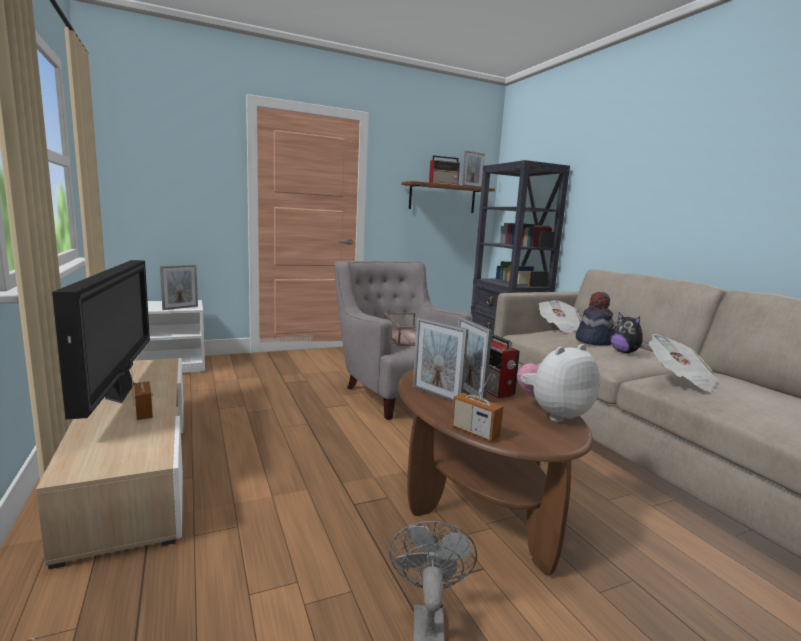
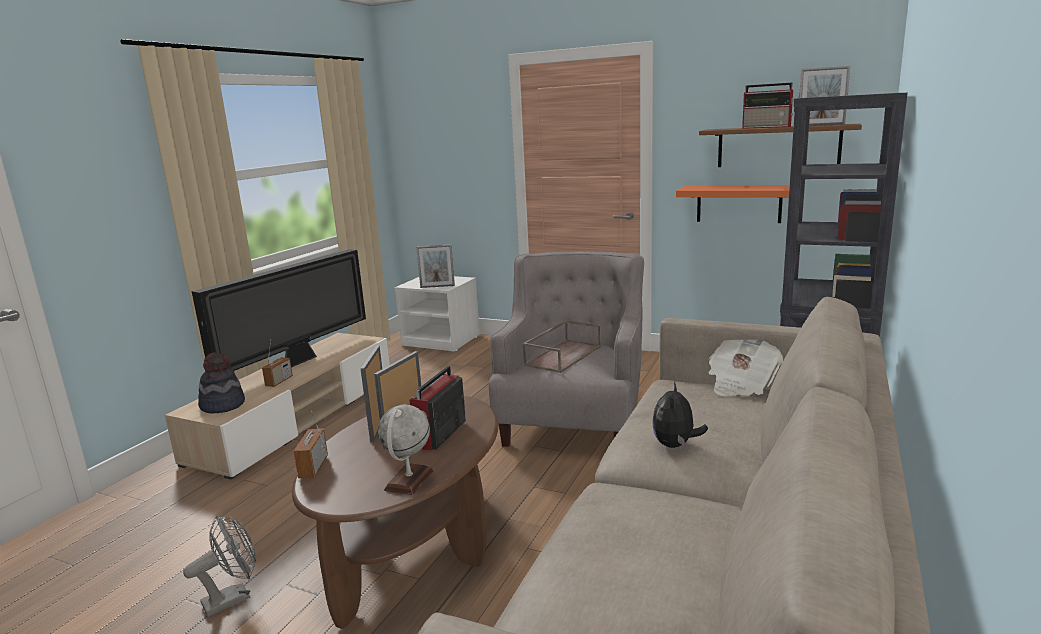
camera: 50 degrees right, 5 degrees up
(420, 234) = (738, 203): none -> orange shelf
(553, 414) = (409, 480): plush toy -> globe
(593, 341) = (693, 417): hat -> hat (223, 405)
(680, 379) = (615, 502): newspaper -> none

